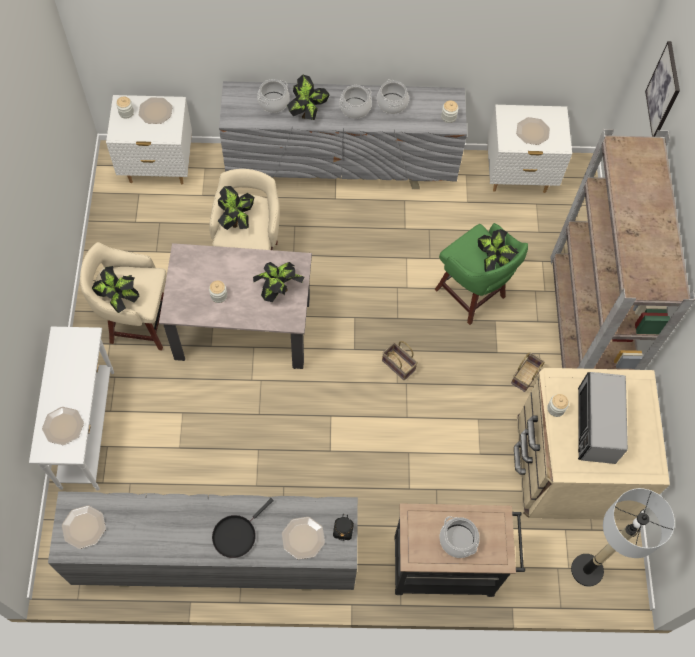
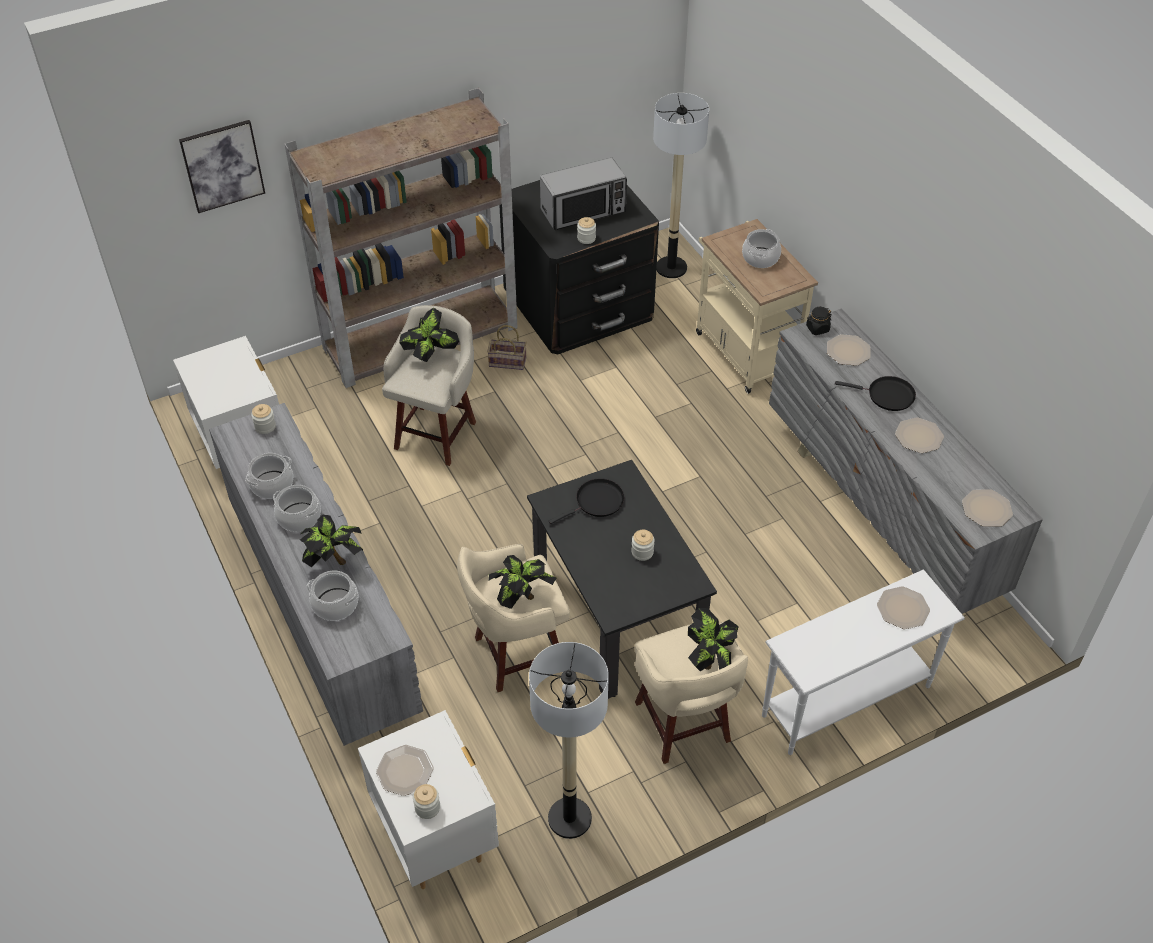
camera: 115 degrees left, 15 degrees down
(123, 234) = (569, 818): none -> floor lamp
(243, 329) = (616, 615): beige dining table -> black dining table
(278, 290) = (597, 502): potted plant -> black frying pan
(399, 365) = (563, 459): basket -> none
(446, 568) = (744, 352): black cart -> beige cart
(471, 296) = (437, 433): green stool -> beige stool
(532, 132) = (229, 375): plate -> plate (919, 436)
(571, 466) = (580, 304): beige dresser -> black dresser

